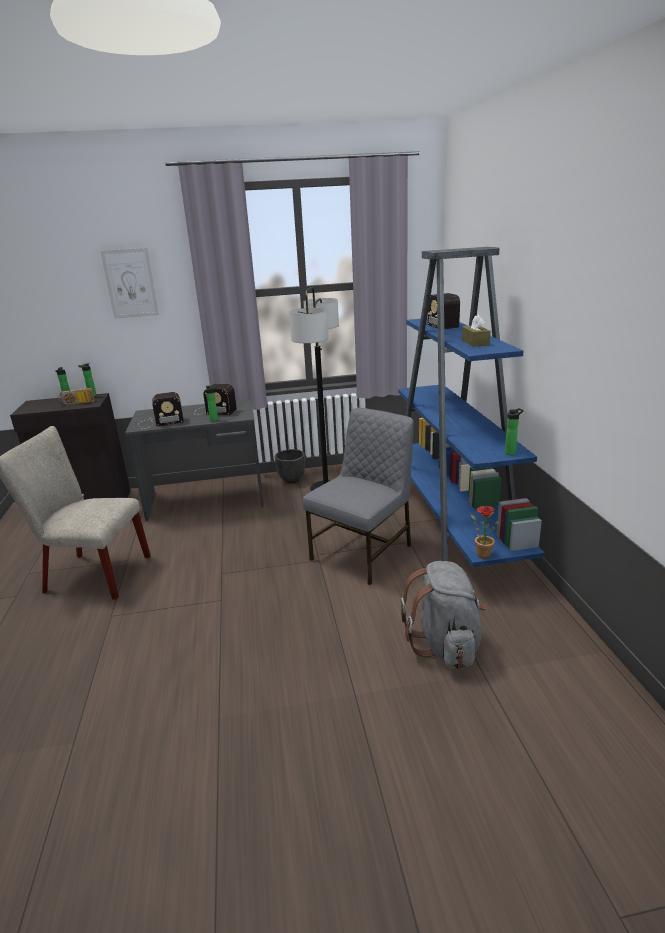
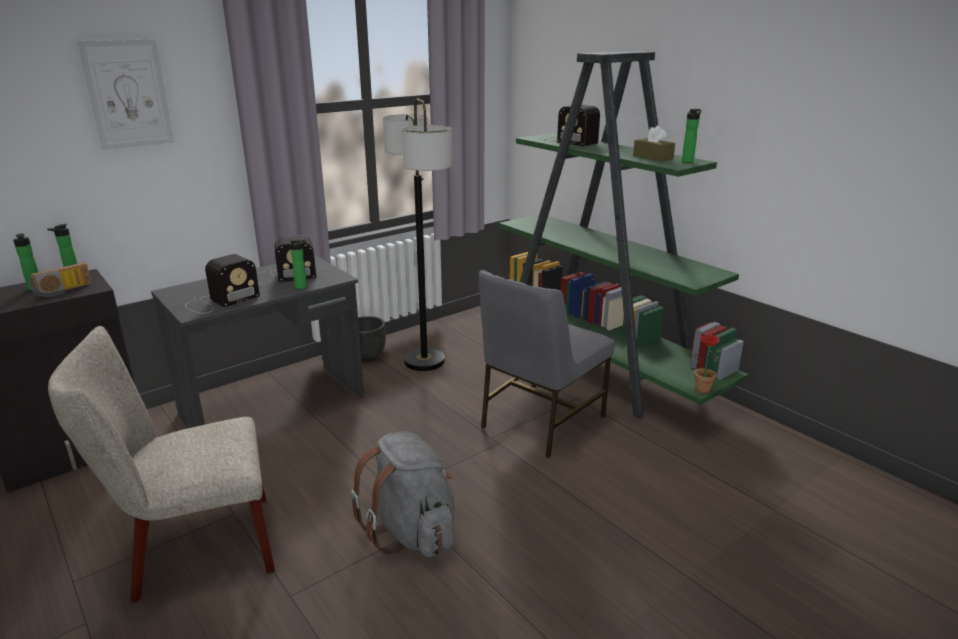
camera: 30 degrees left, 0 degrees up
(364, 552) = (540, 421): grey chair -> grey chair turned 150 degrees counterclockwise
(445, 644) = (717, 494): grey backpack -> grey backpack (411, 532)
(451, 521) = (596, 367): blue bookcase -> green bookcase
(511, 453) = (712, 274): bottle -> bottle (688, 161)

